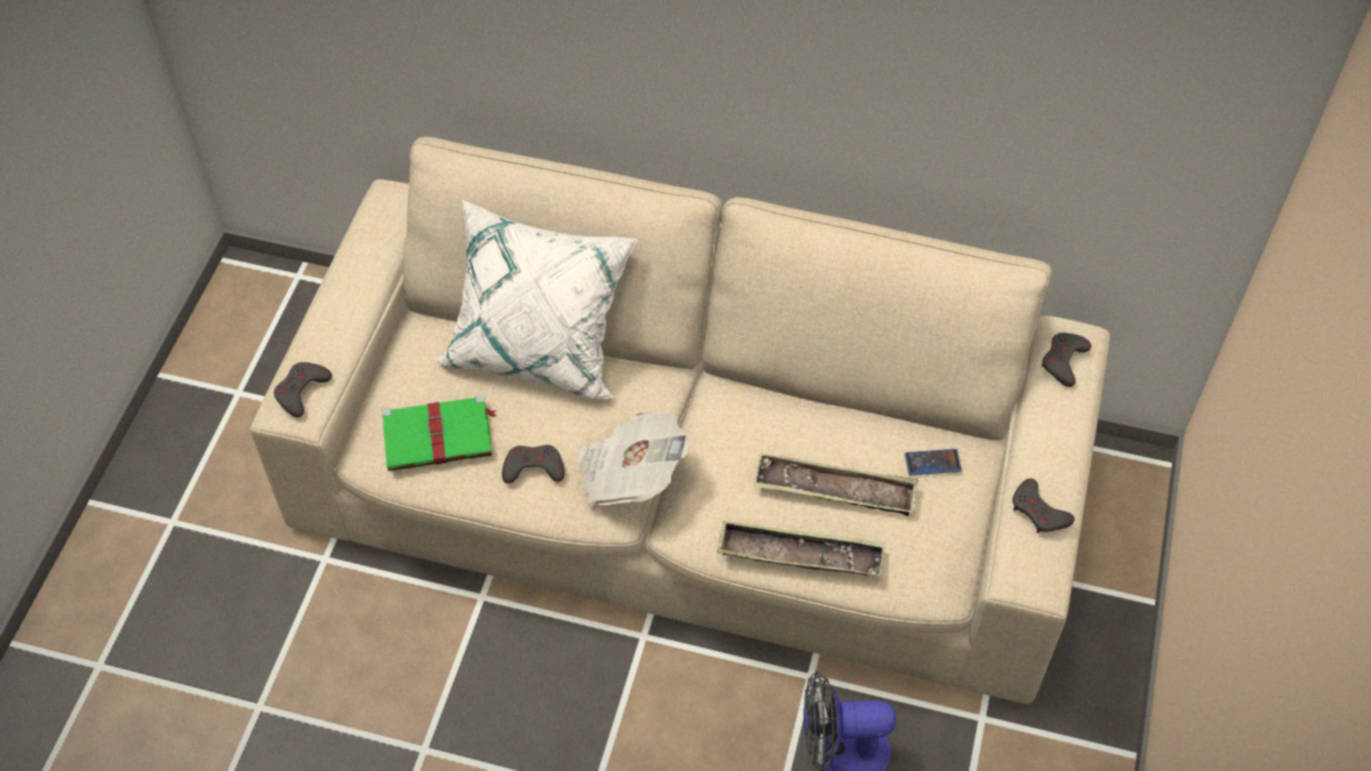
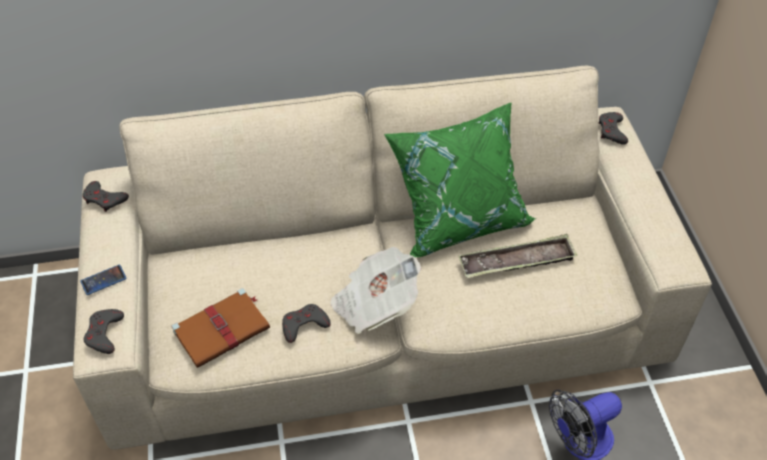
camera: 25 degrees left, 5 degrees down
(439, 436) = (223, 329): green book -> brown book
(540, 348) = (263, 244): white pillow -> none
(798, 404) = (459, 218): none -> green pillow
(799, 554) = (519, 311): tray -> none
(932, 462) = (565, 222): phone -> phone (103, 280)
(1039, 511) = (657, 223): grey game controller -> grey game controller (104, 199)

